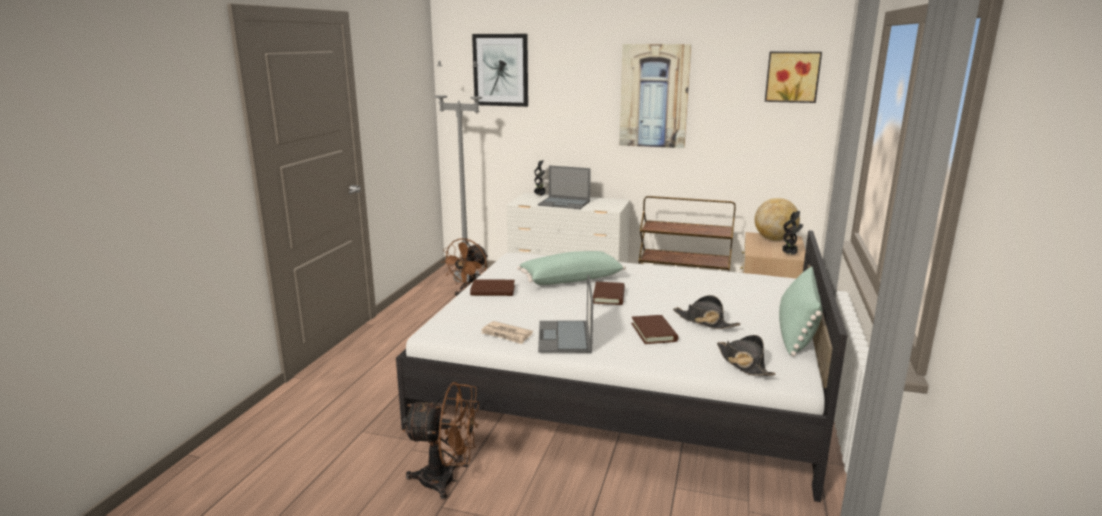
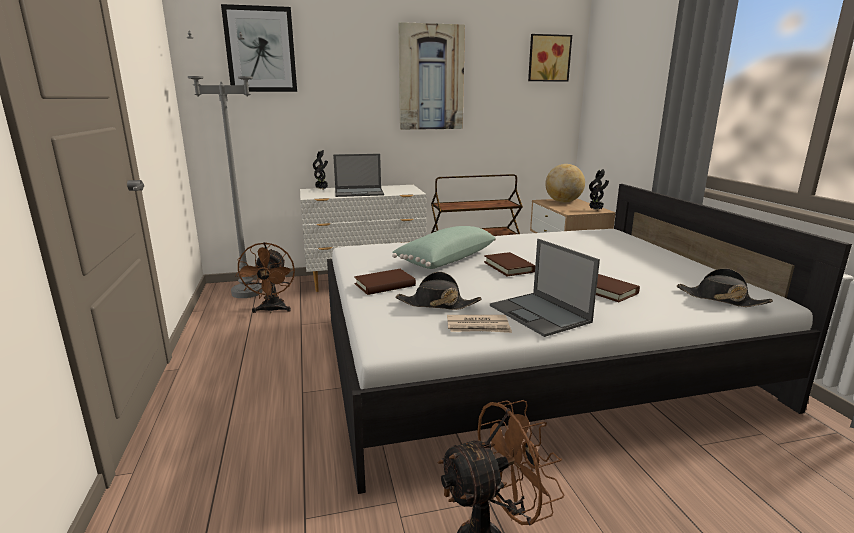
camera: 30 degrees left, 0 degrees up
(704, 321) = (625, 271): black hat -> black hat (437, 304)
(796, 331) = (696, 265): green pillow -> none

